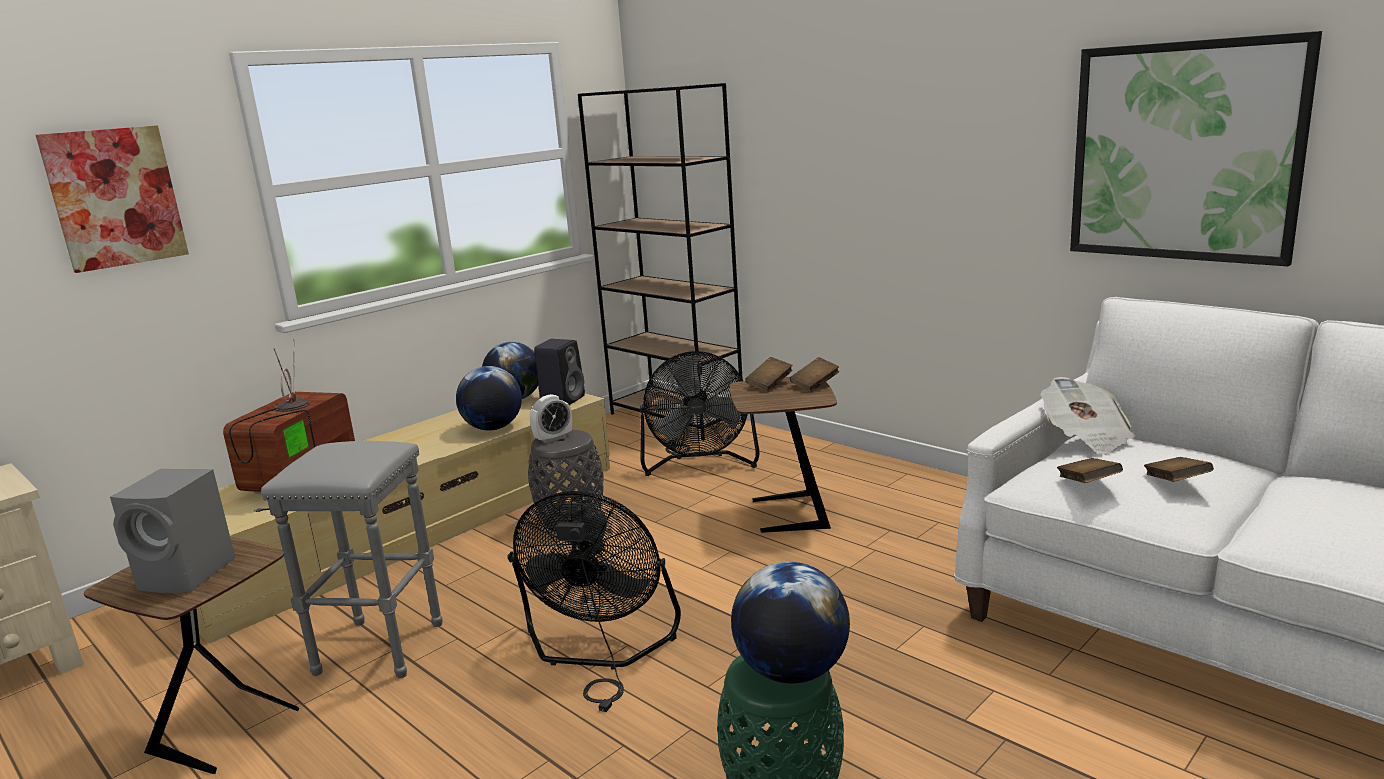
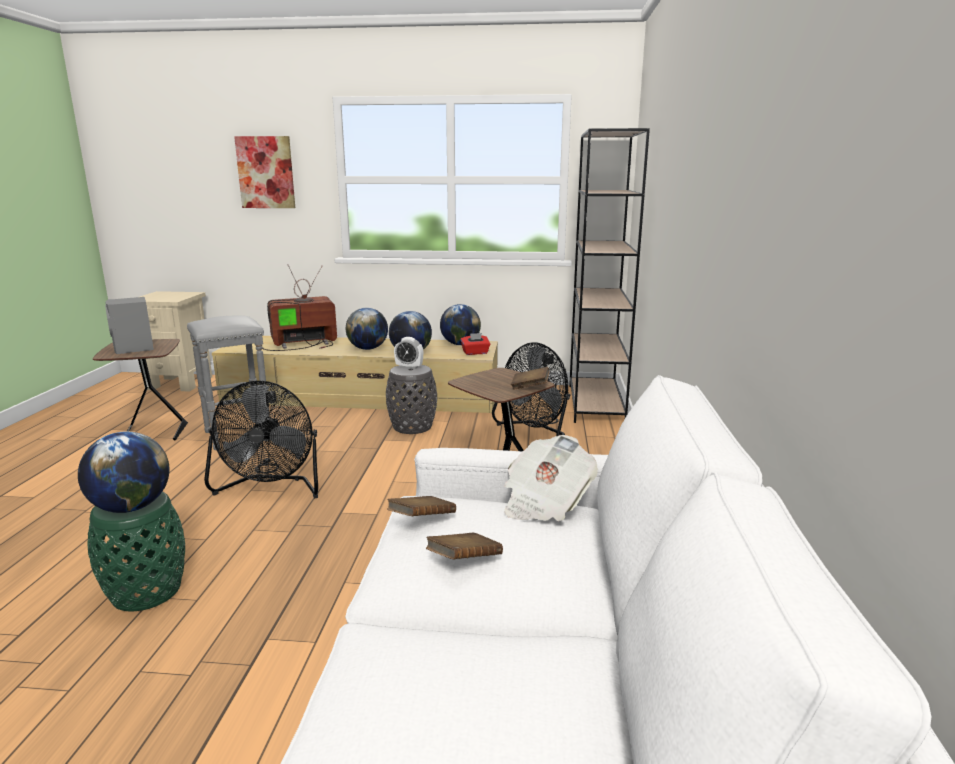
camera: 50 degrees right, 0 degrees up
(421, 446) = (368, 348): none -> globe
(563, 399) = (475, 353): black speaker -> red tissue box
(596, 652) = (269, 486): black fan -> black fan turned 120 degrees clockwise
(769, 384) = (512, 376): brown book -> none
(1184, 152) = (775, 216): picture -> none

